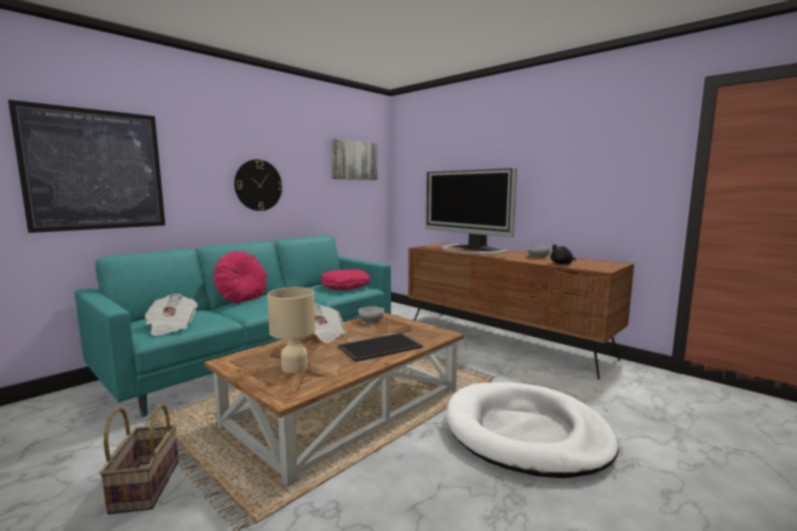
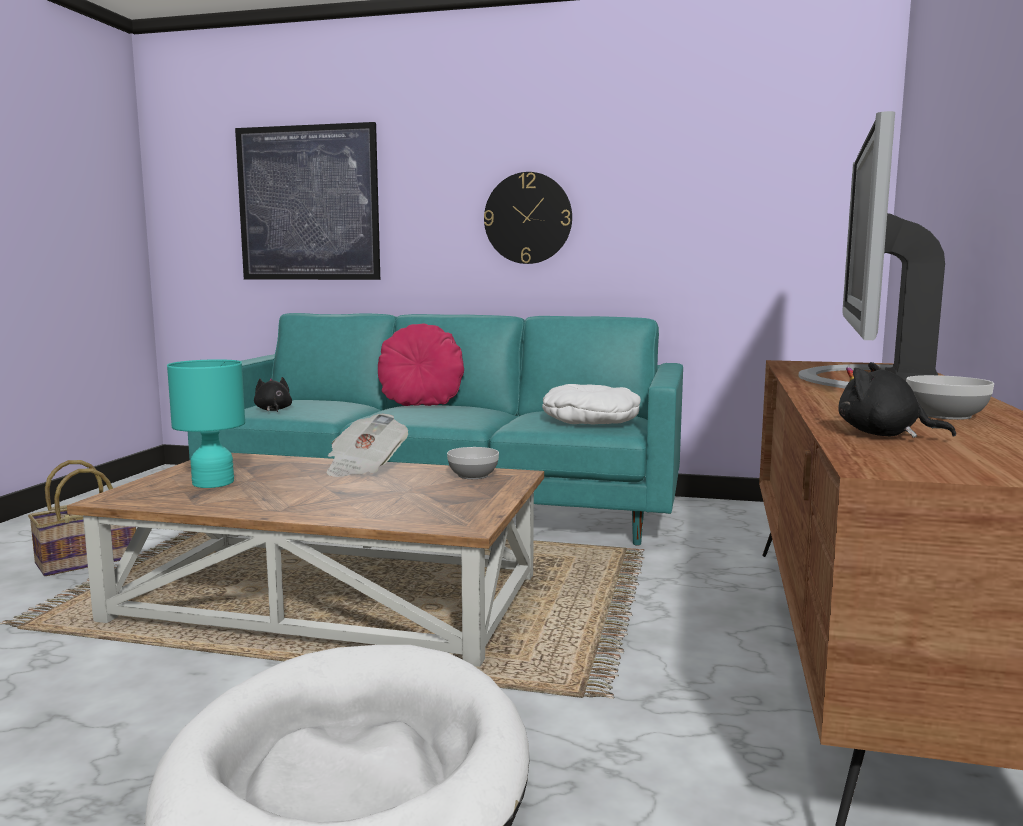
camera: 60 degrees right, 0 degrees up
(171, 327) = (273, 410): newspaper -> black plush toy
(294, 368) = (212, 483): beige table lamp -> turquoise table lamp
(345, 287) = (591, 420): pink pillow -> white pillow
(354, 160) = (765, 155): picture -> none
(380, 346) = (342, 501): tray -> none

